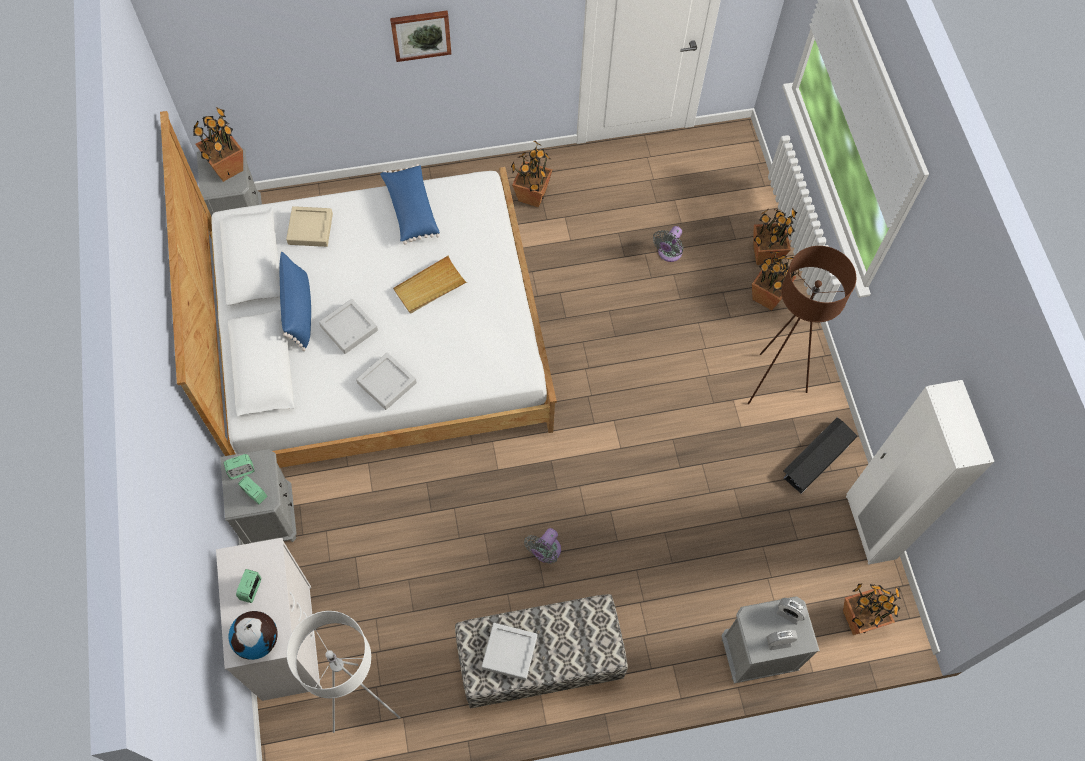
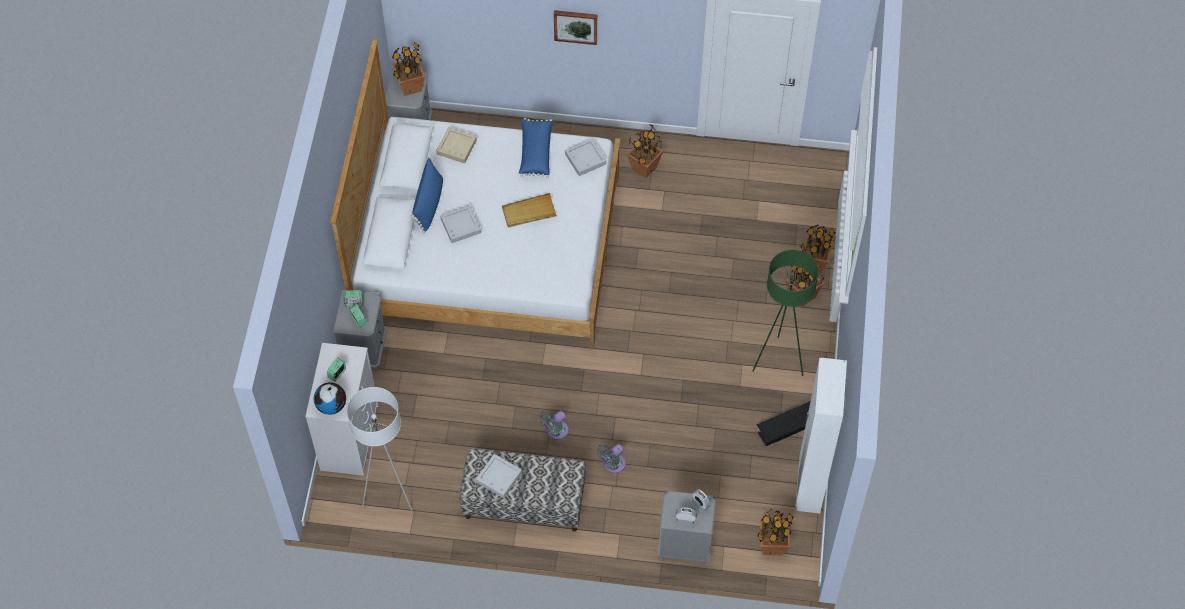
camera: 20 degrees right, 5 degrees down
(387, 383) = (474, 271): grey tray -> grey tray (585, 159)
(668, 253) = (736, 241): grey fan -> grey fan (612, 464)
(772, 383) = (778, 361): brown floor lamp -> green floor lamp

